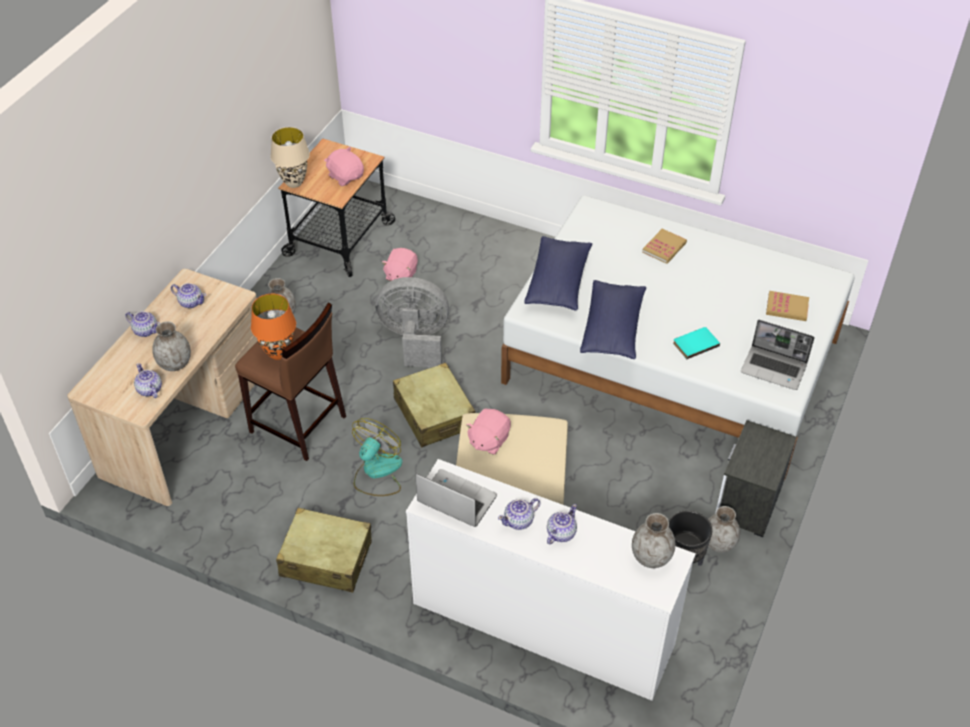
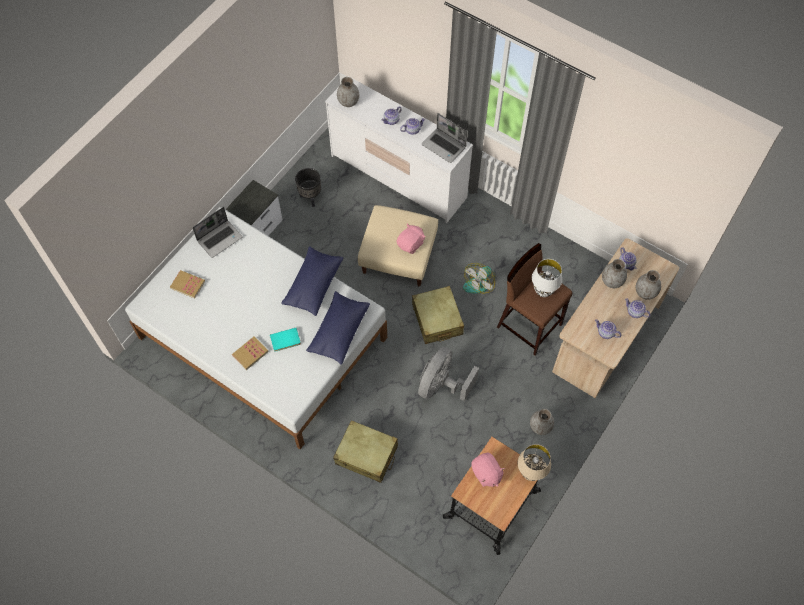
camera: 170 degrees left, 15 degrees up
(278, 353) = (543, 291): orange table lamp -> white table lamp
(326, 559) = (514, 231): beige suitcase -> beige suitcase (366, 455)
(401, 275) = (444, 454): pink plush toy -> none
(415, 340) = (441, 385): grey fan -> grey fan turned 105 degrees clockwise
(695, 343) = (262, 265): turquoise book -> turquoise book (285, 341)
(719, 543) = (285, 206): grey vase -> grey vase (645, 292)
(774, 368) = (220, 238): laptop -> laptop turned 105 degrees clockwise

